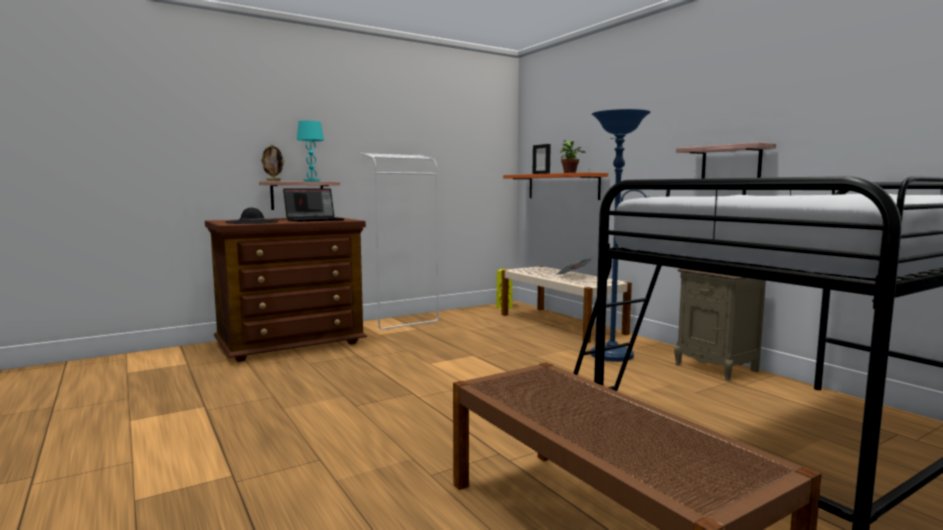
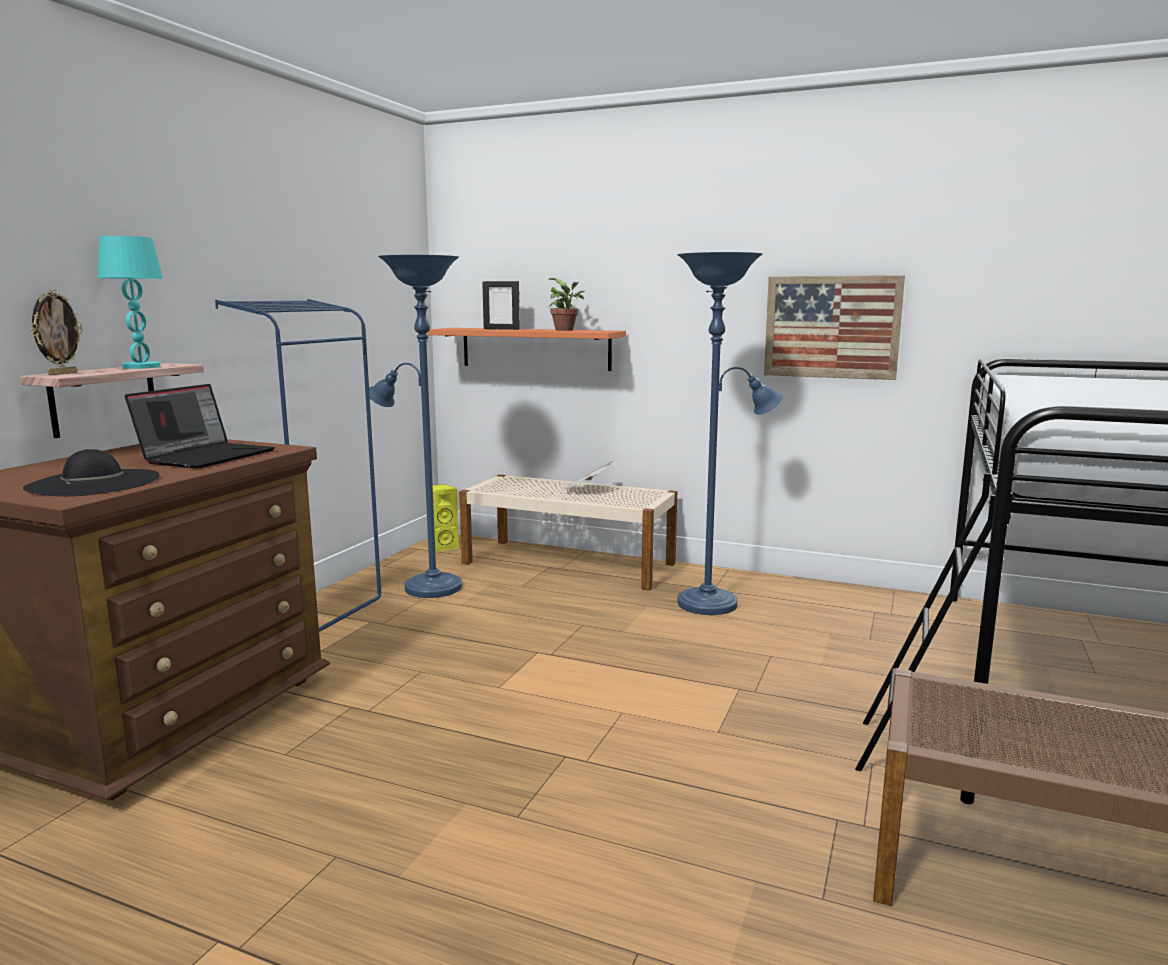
camera: 35 degrees left, 5 degrees up
(402, 321) = (319, 612): white clothes rack -> blue clothes rack
(467, 320) = (426, 586): none -> blue floor lamp
(715, 368) = (834, 595): beige nightstand -> none
(731, 163) = (831, 327): shelf -> picture

